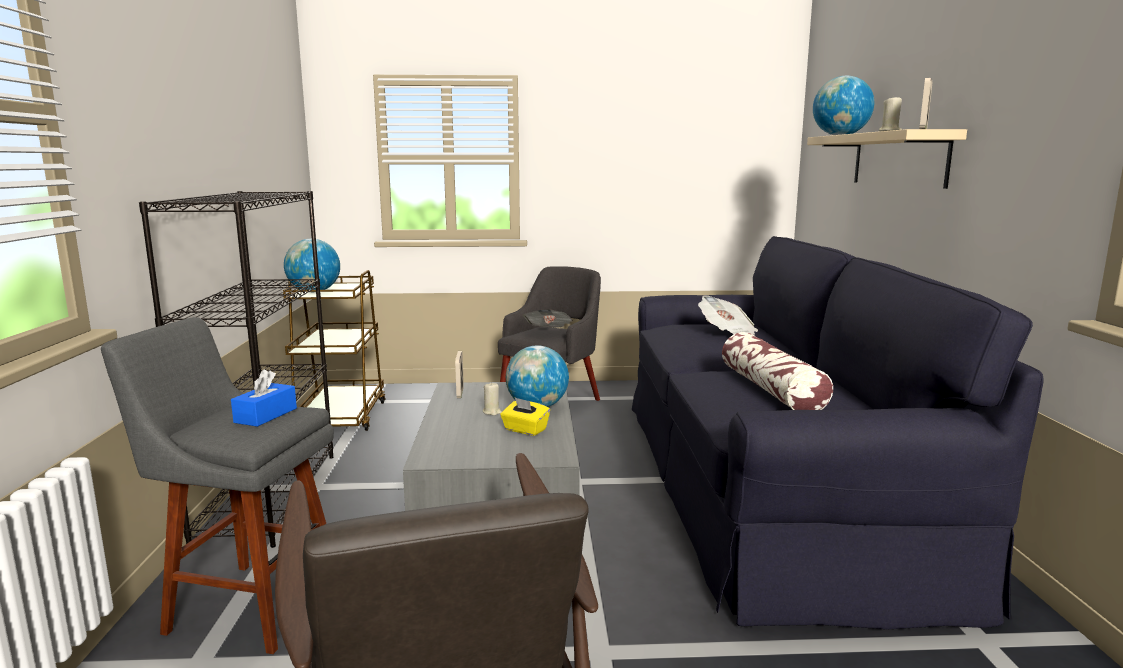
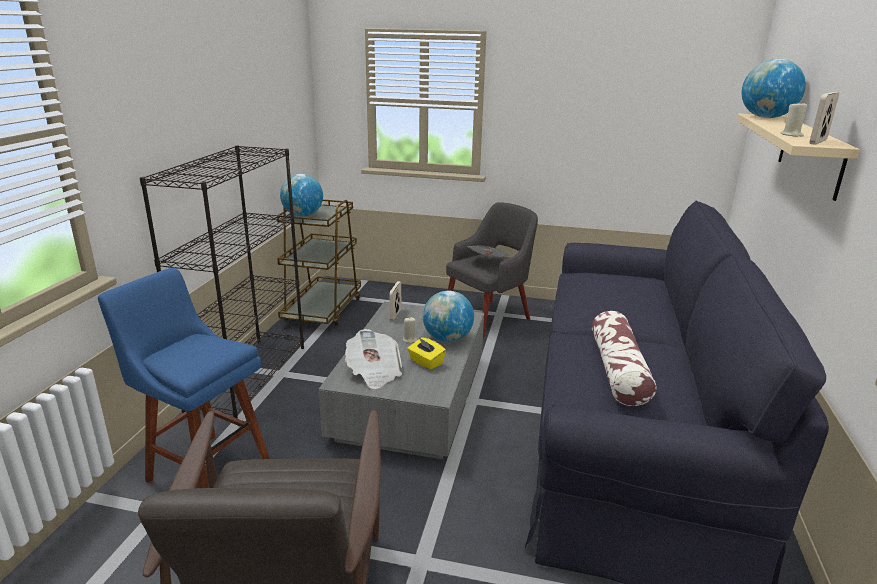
camera: 15 degrees right, 10 degrees up
(248, 604) = (204, 468): grey stool -> blue stool
(266, 415) = (209, 349): blue tissue box -> none
(727, 333) = (626, 292): newspaper -> newspaper (374, 372)

